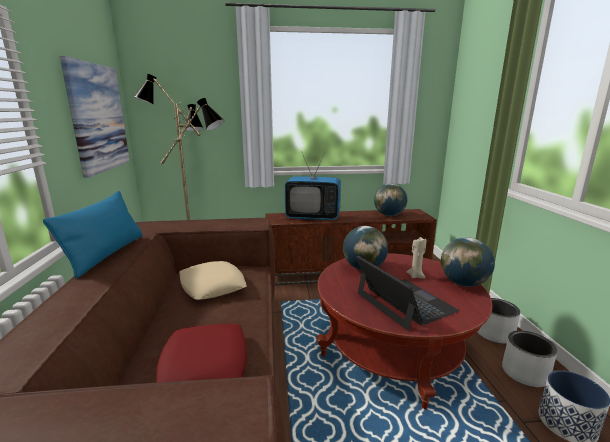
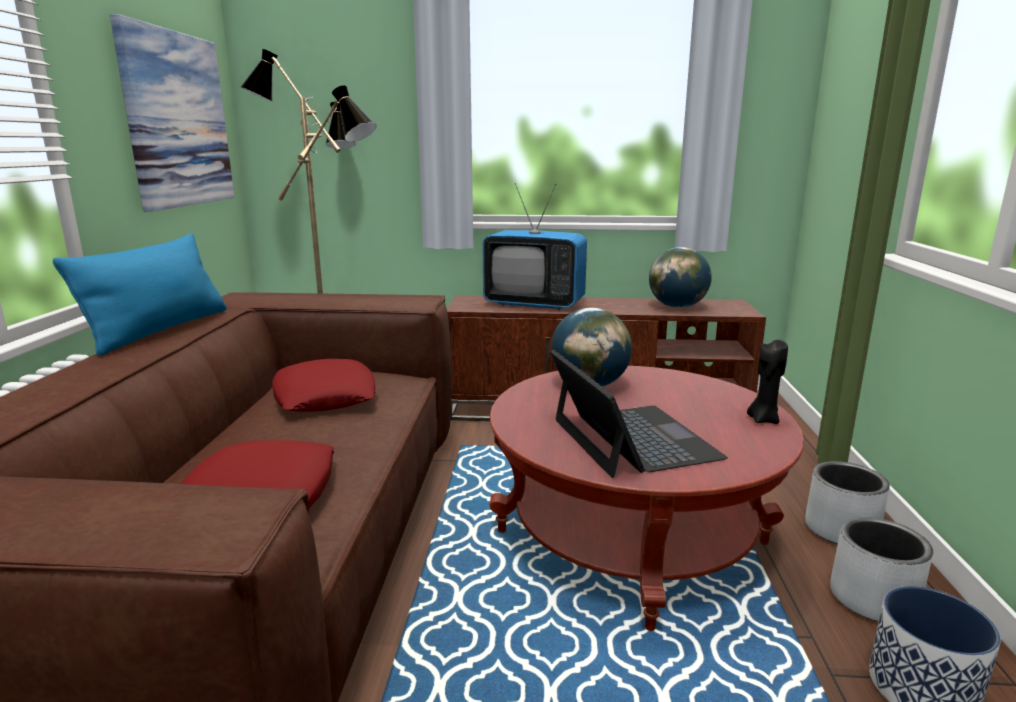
camera: 10 degrees right, 0 degrees up
(212, 285) = (324, 396): beige pillow -> red pillow
(416, 276) = (678, 403): beige candle -> none
(463, 283) = (763, 419): globe -> black candle

